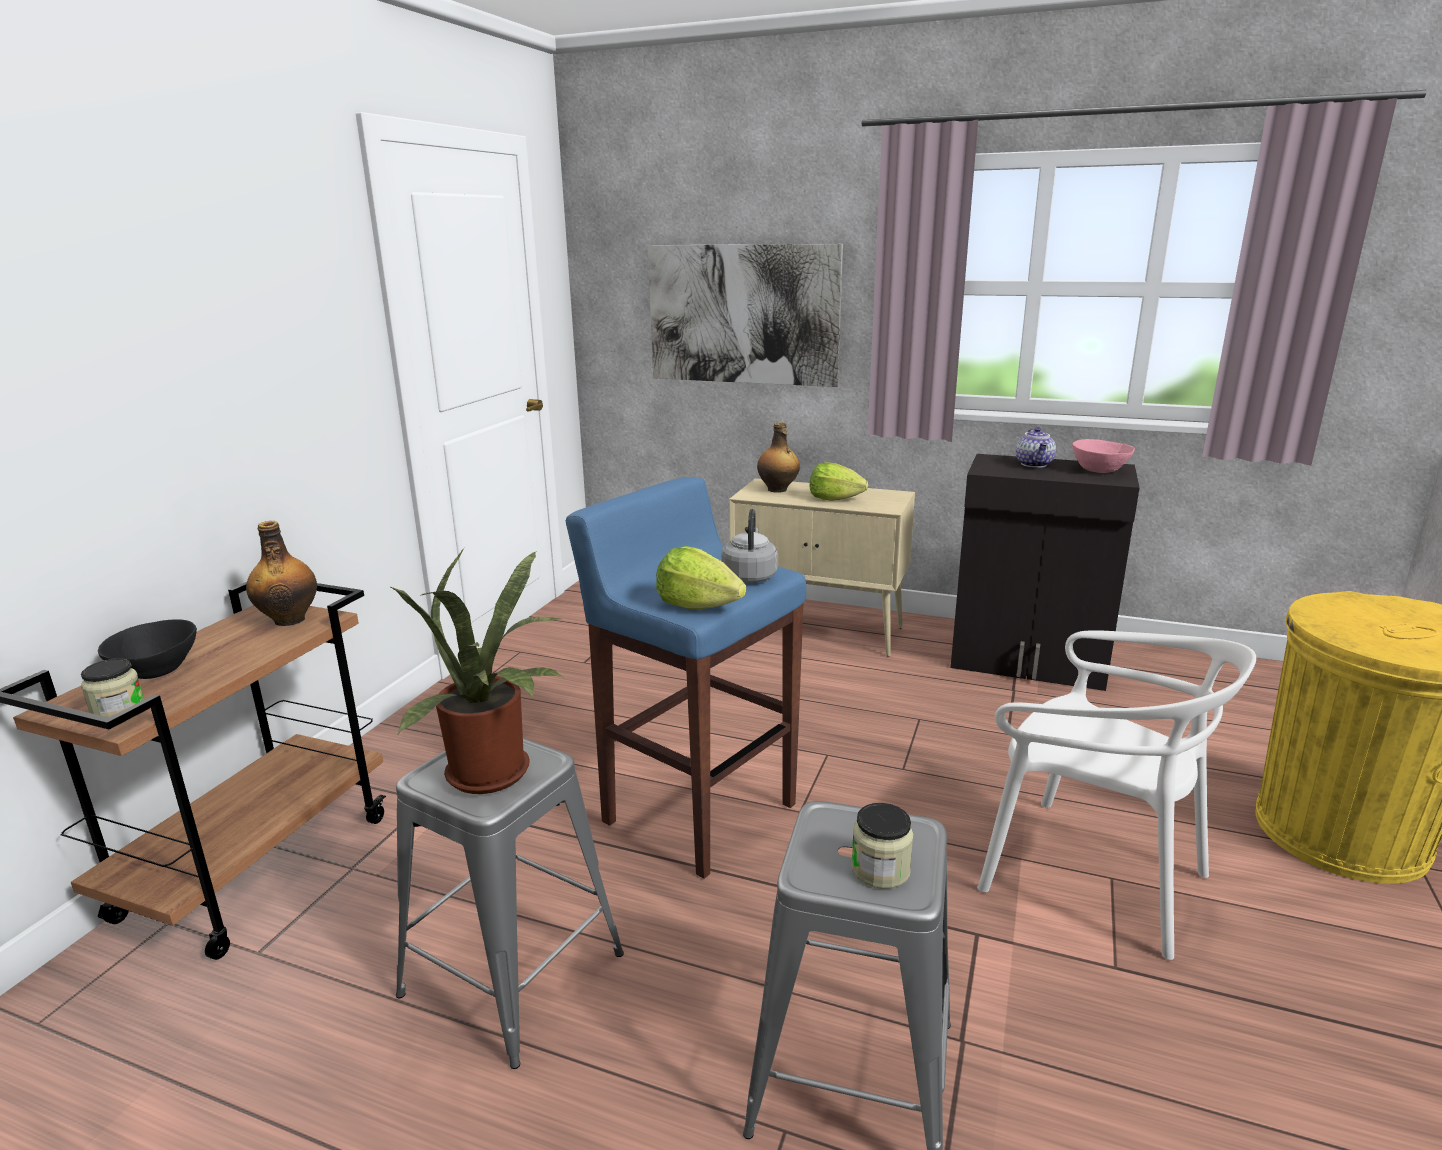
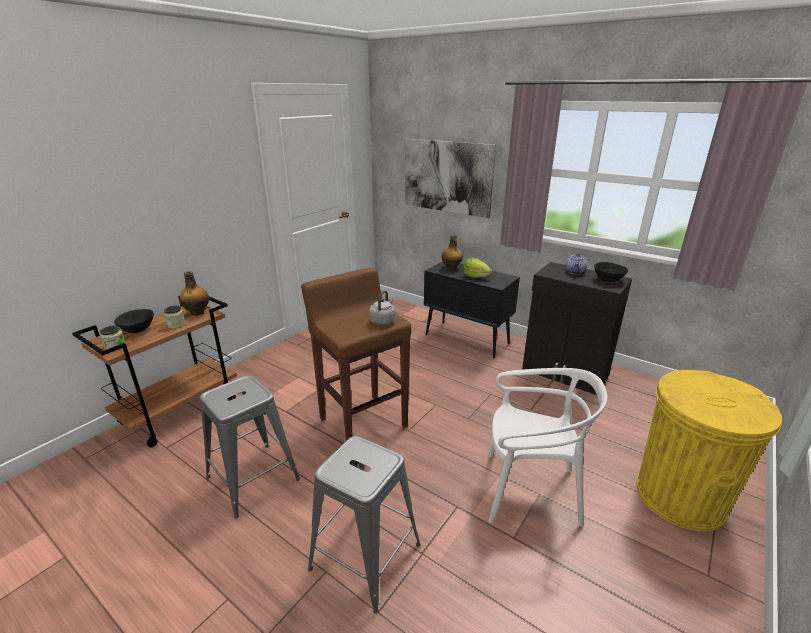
camera: 15 degrees right, 5 degrees up
(496, 776) = (238, 398): potted plant -> none
(697, 812) = (362, 421): blue stool -> brown stool
(698, 605) = (348, 333): lettuce -> none
(820, 631) = (467, 339): beige cabinet -> black cabinet
(880, 870) = (361, 474): jar -> jar (176, 325)
(1092, 876) = (529, 491): white chair -> white chair turned 45 degrees counterclockwise
(1099, 470) = (608, 280): pink bowl -> black bowl

